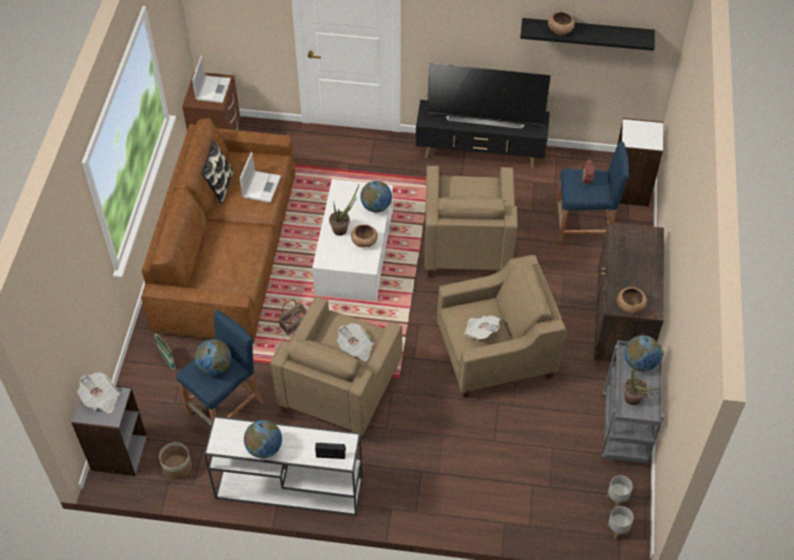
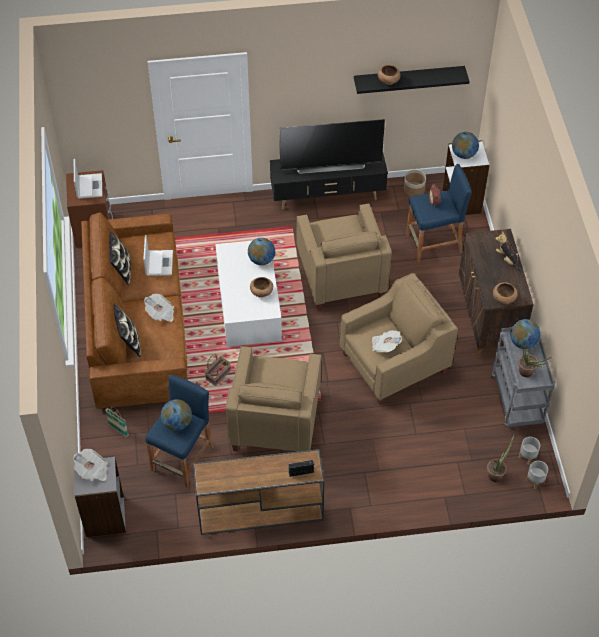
camera: 15 degrees left, 0 degrees up
(177, 467) = (159, 516): planter -> planter (414, 189)
(200, 265) = (129, 342): none -> pillow
(264, 448) = (244, 479): globe -> globe (464, 154)
(287, 488) = (259, 512): white console table -> brown console table
(342, 228) = (239, 284): potted plant -> potted plant (496, 474)
(355, 348) = (286, 382): newspaper -> newspaper (160, 313)
(648, 262) = (507, 259): none -> plush toy

